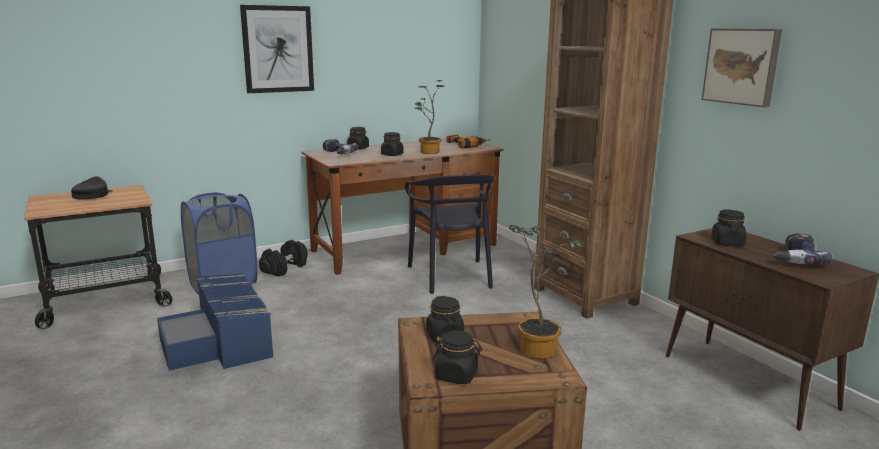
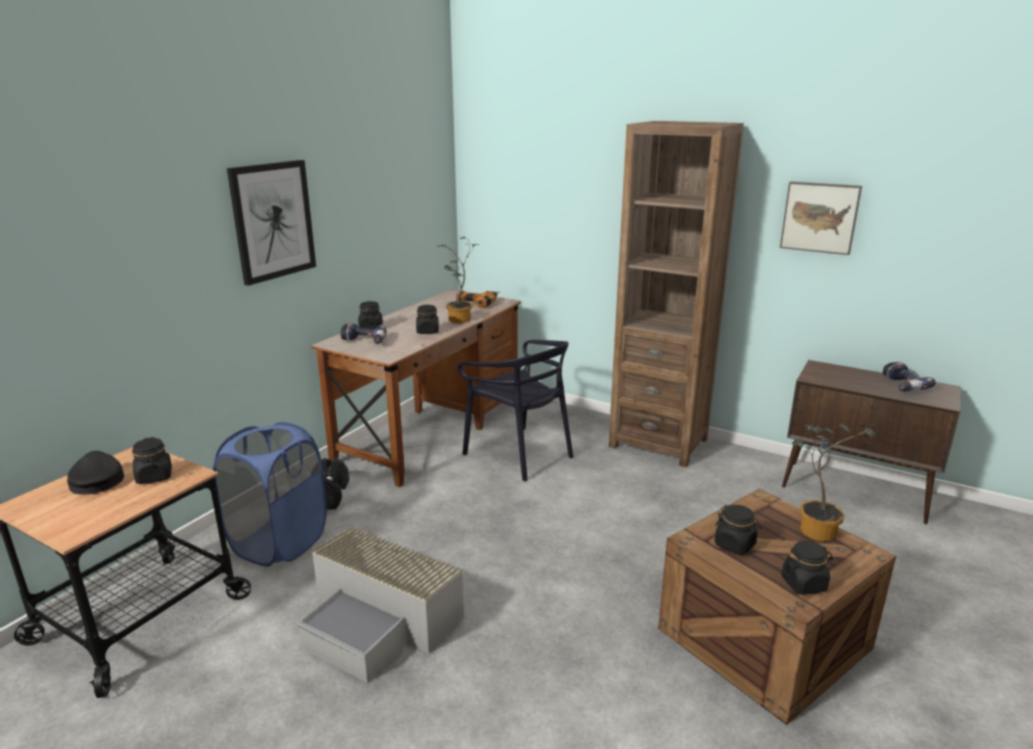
camera: 30 degrees left, 5 degrees up
(221, 342) = (380, 621): blue storage box -> grey storage box
(727, 243) = (840, 380): black jar -> black jar (154, 477)

